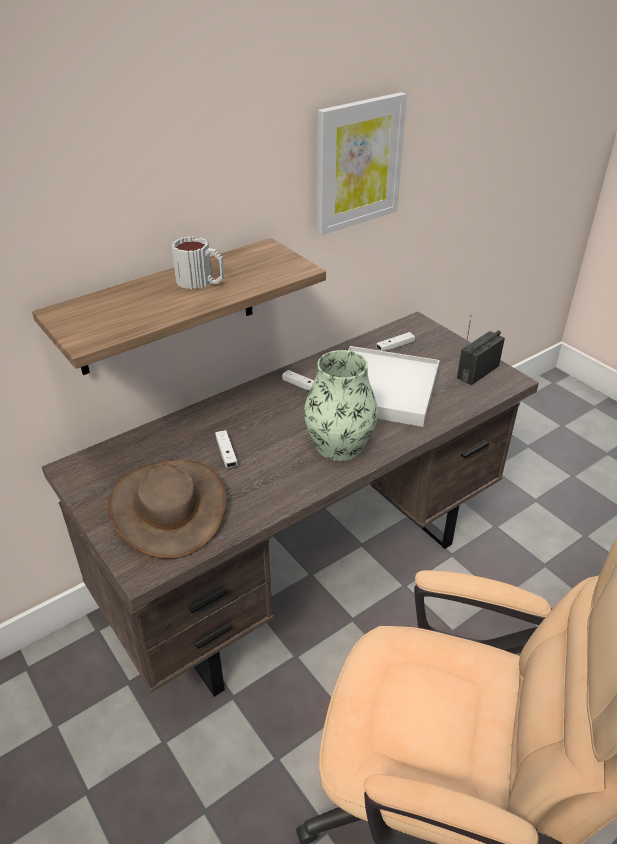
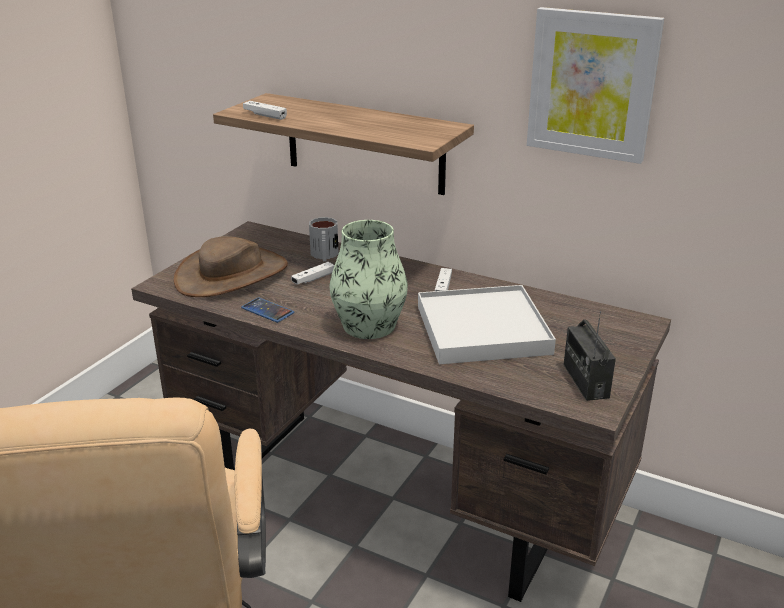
camera: 65 degrees right, 10 degrees down
(201, 282) = (358, 120): mug -> mug (324, 256)
(268, 500) = (267, 311): none -> phone
(395, 346) = (574, 320): white game controller -> white game controller (265, 115)
(477, 371) = (585, 381): radio -> radio turned 120 degrees counterclockwise

